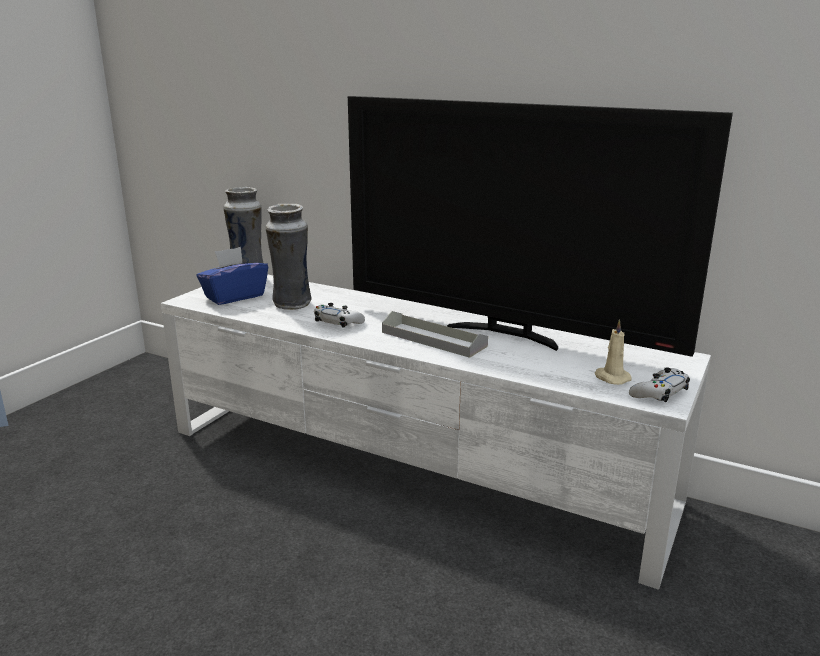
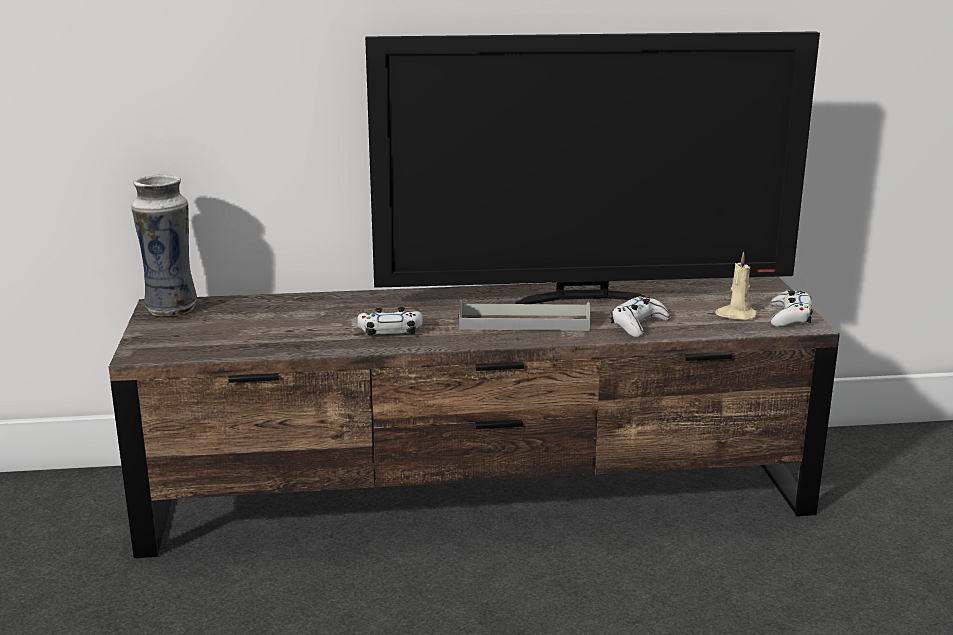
camera: 35 degrees left, 0 degrees up
(234, 296) = (200, 334): blue tissue box -> none
(291, 305) = (296, 326): vase -> none
(412, 466) = (479, 492): white tv stand -> brown tv stand
(515, 363) = (638, 324): none -> white game controller

